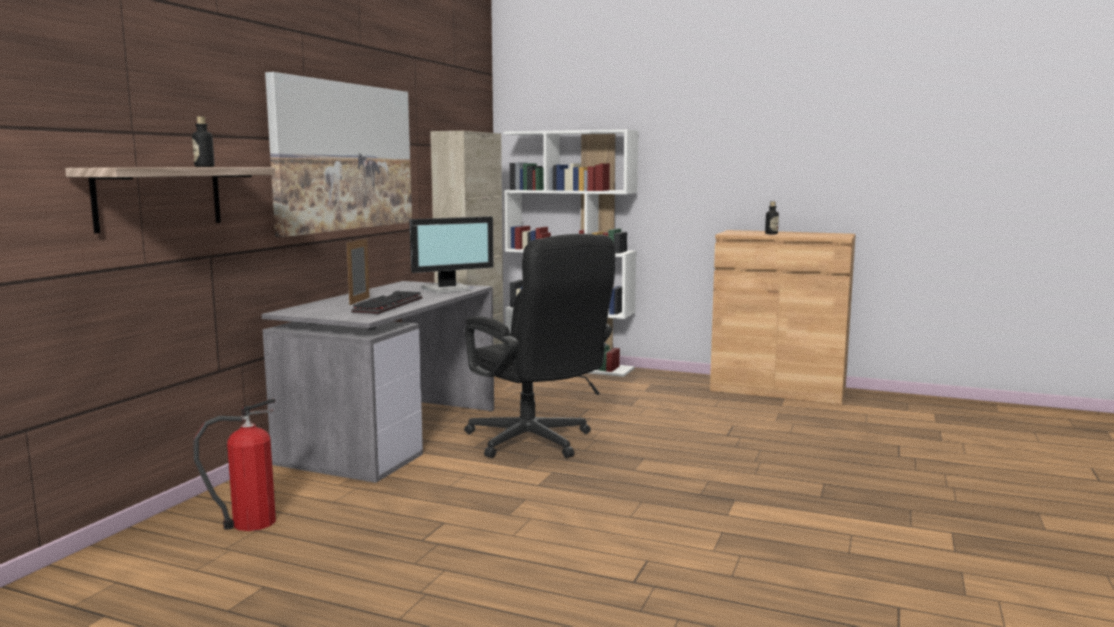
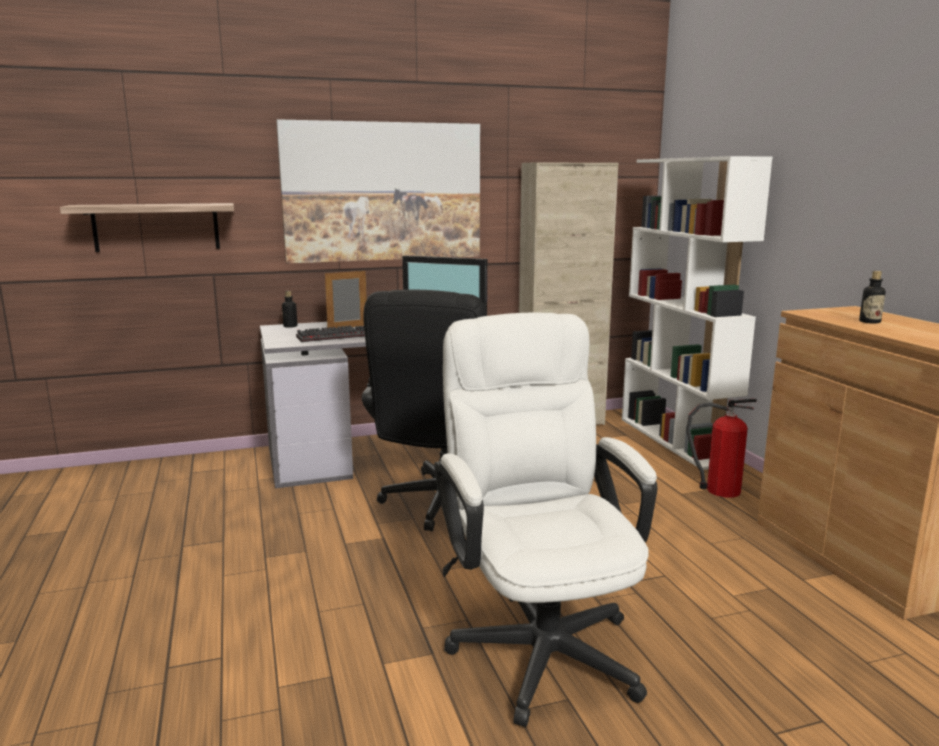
camera: 50 degrees right, 5 degrees up
(204, 166) = (177, 204): bottle -> bottle (290, 326)
(250, 523) = (162, 485): fire extinguisher -> fire extinguisher (719, 490)
(759, 471) = (539, 641): none -> white office chair

